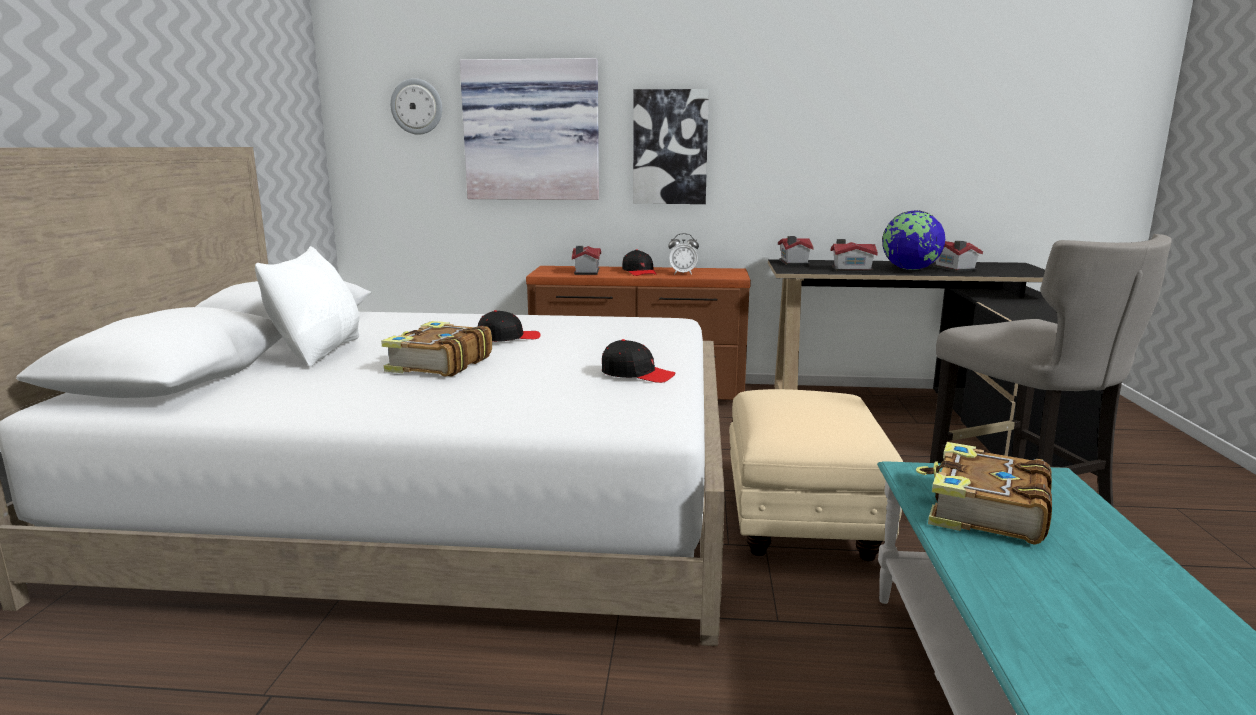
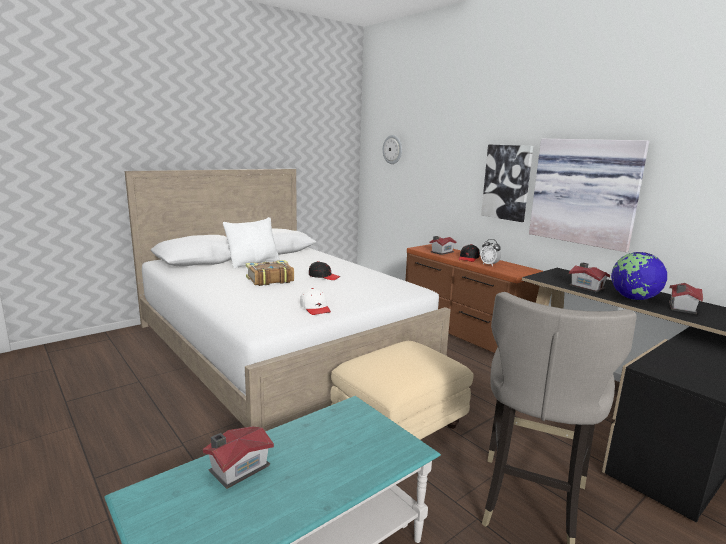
camera: 45 degrees right, 0 degrees up
(532, 131) = (438, 166): picture -> picture (585, 192)
(637, 374) = (315, 308): black cap -> white cap
(793, 262) = (563, 273): toy house -> toy house (237, 468)
(984, 512) = (323, 437): book -> none

